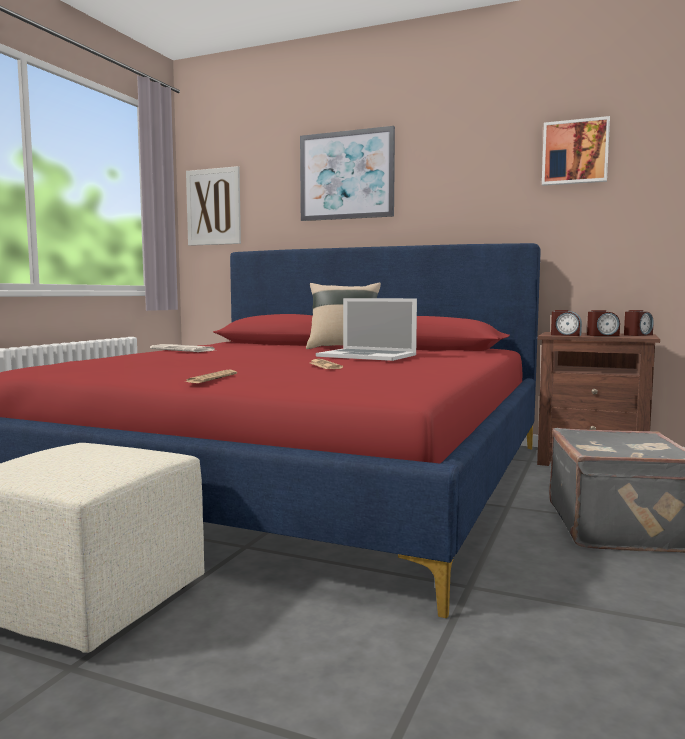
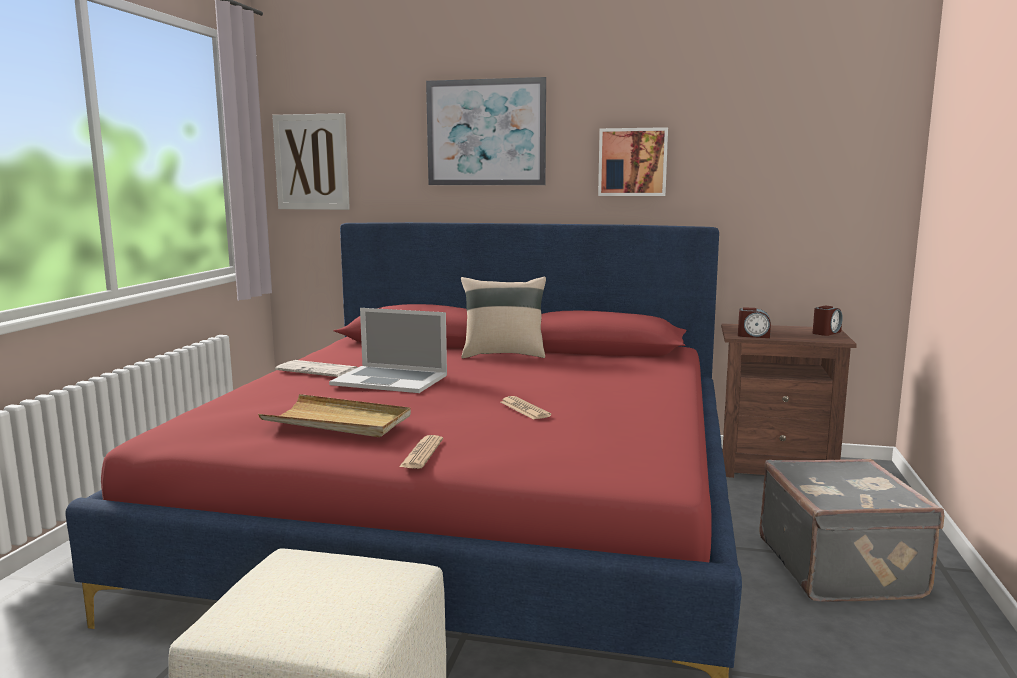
camera: 10 degrees left, 5 degrees up
(161, 363) = (338, 421): none -> beige tray
(367, 355) = (553, 380): laptop -> laptop (390, 380)
(575, 152) = (758, 122): picture -> picture (632, 162)
(602, 335) = (792, 335): alarm clock -> none

